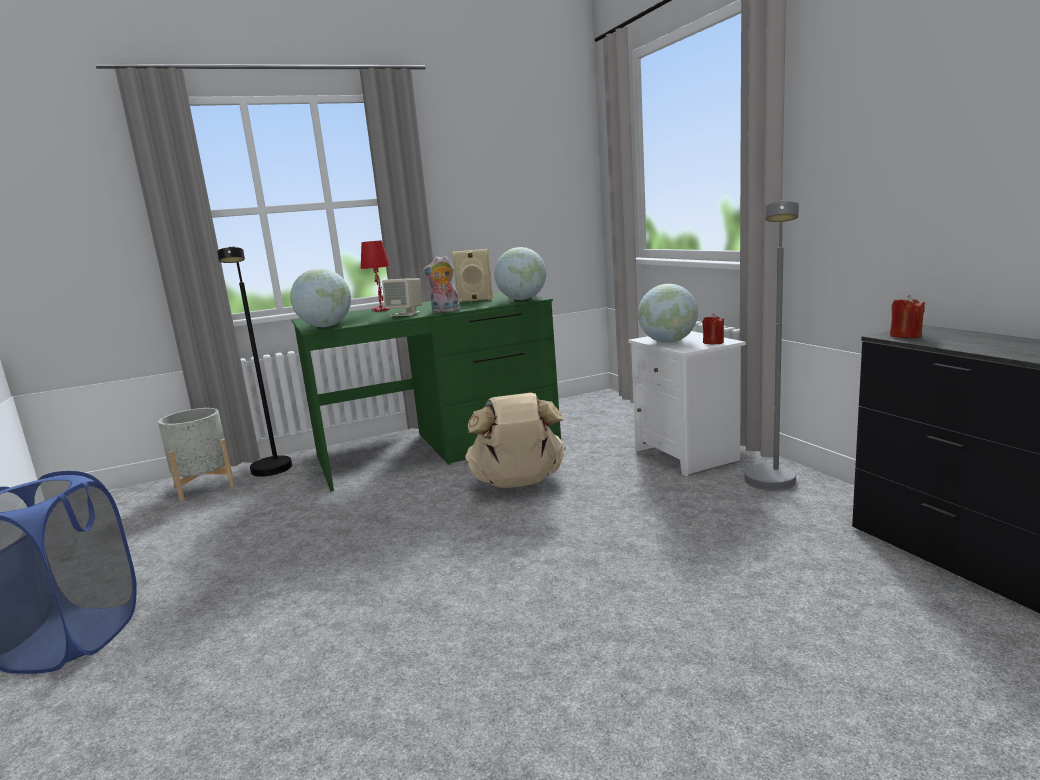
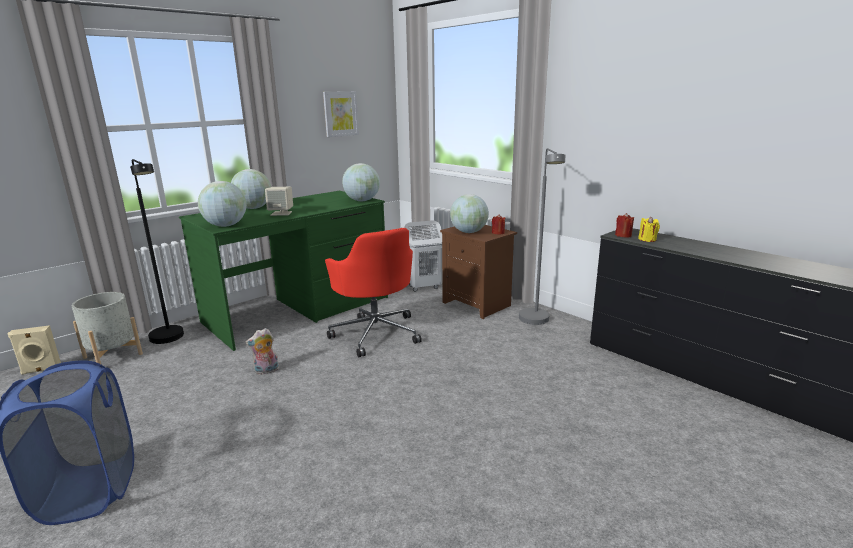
camera: 20 degrees left, 5 degrees up
(381, 310) = (253, 208): red table lamp -> globe
(445, 311) = (312, 211): plush toy -> plush toy (266, 371)
(475, 300) = (324, 200): beige speaker -> beige speaker (41, 370)
(515, 188) = (340, 114): none -> picture
(518, 483) = (376, 333): beige backpack -> red office chair
(619, 428) = (424, 287): none -> white laundry basket
(688, 455) = (478, 304): white nightstand -> brown nightstand
(949, 341) = (647, 239): none -> yellow candle

